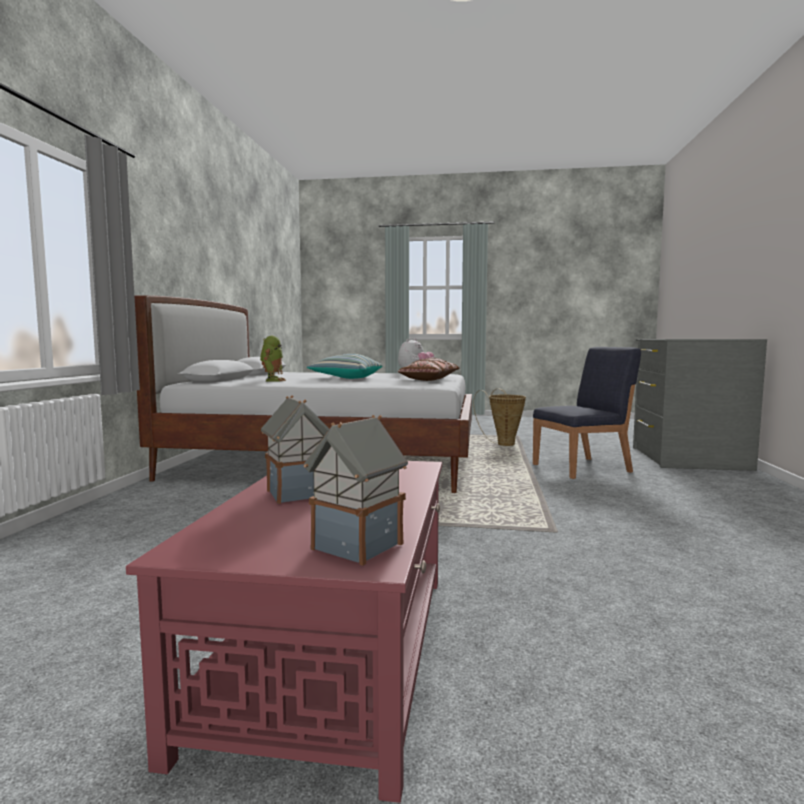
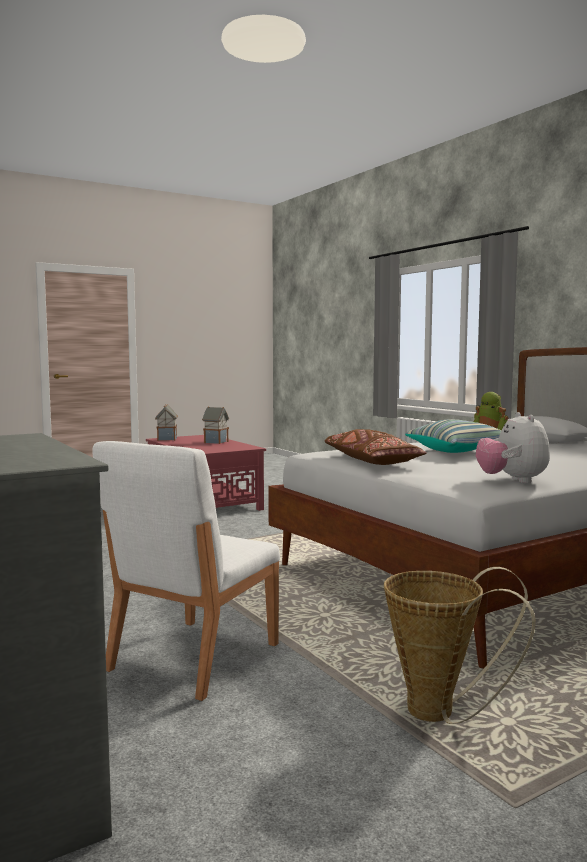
camera: 140 degrees right, 0 degrees up
(582, 468) = (192, 657): blue chair -> white chair

